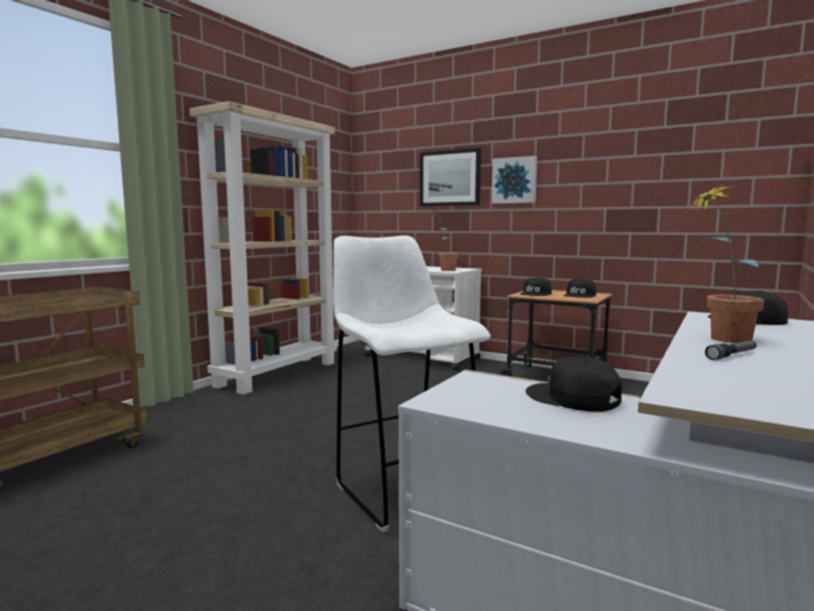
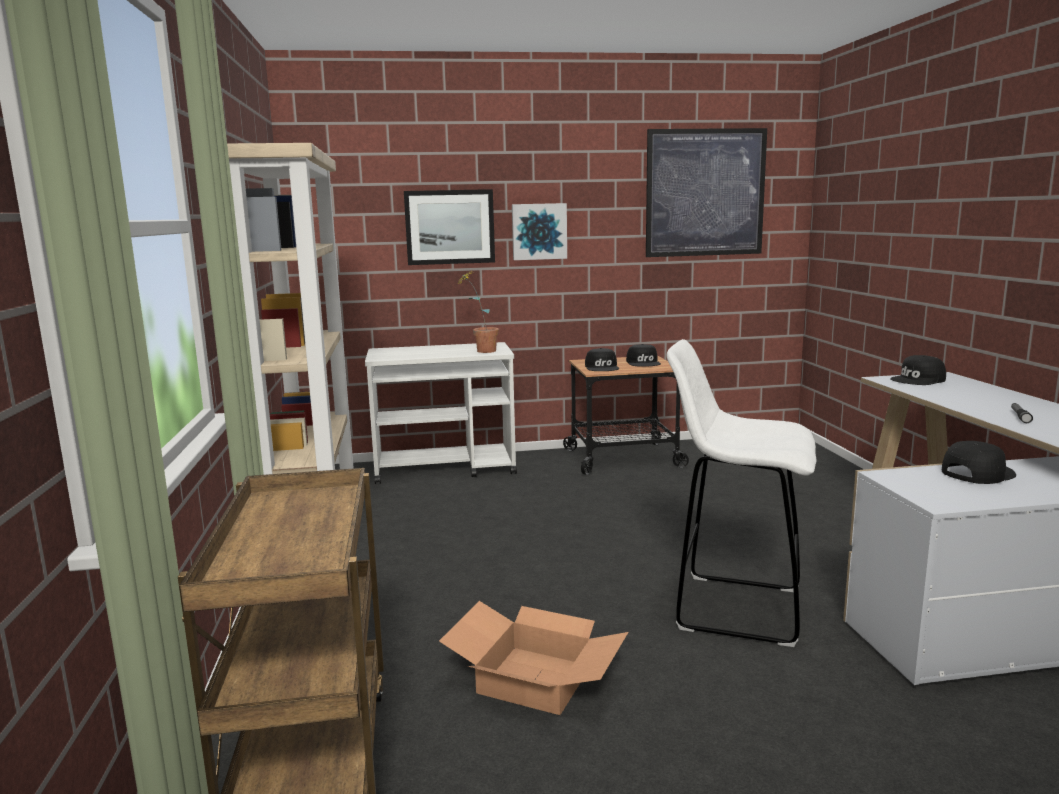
camera: 40 degrees left, 5 degrees up
(203, 471) = (533, 680): none -> cardboard box
(572, 398) = (976, 472): black cap -> black cap turned 150 degrees clockwise
(674, 140) = (705, 193): none -> picture
(719, 339) = (970, 403): potted plant -> none

